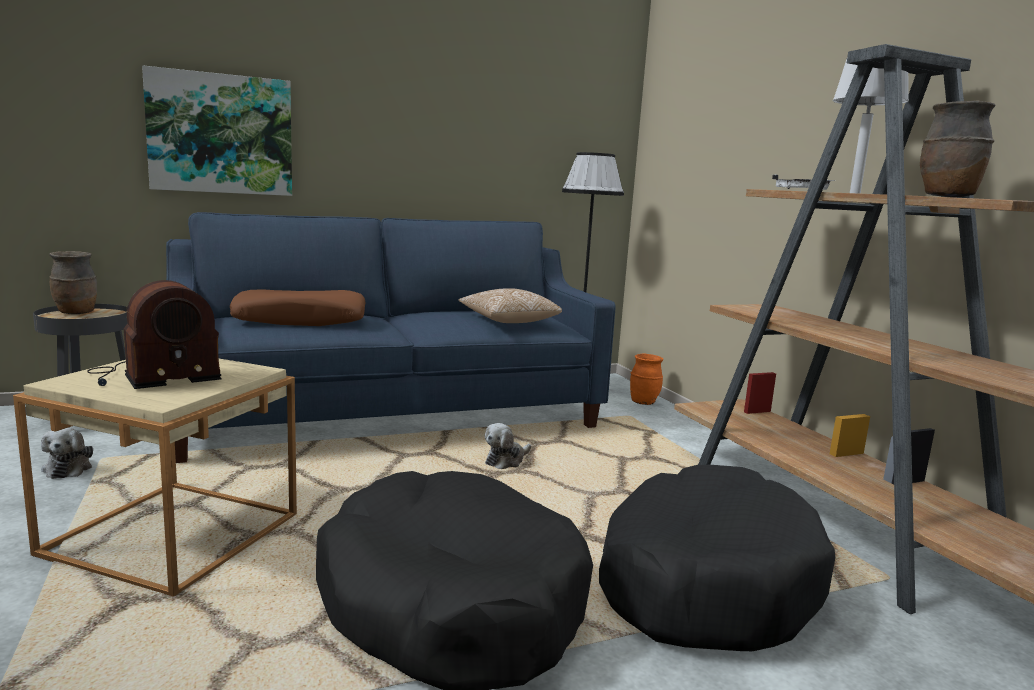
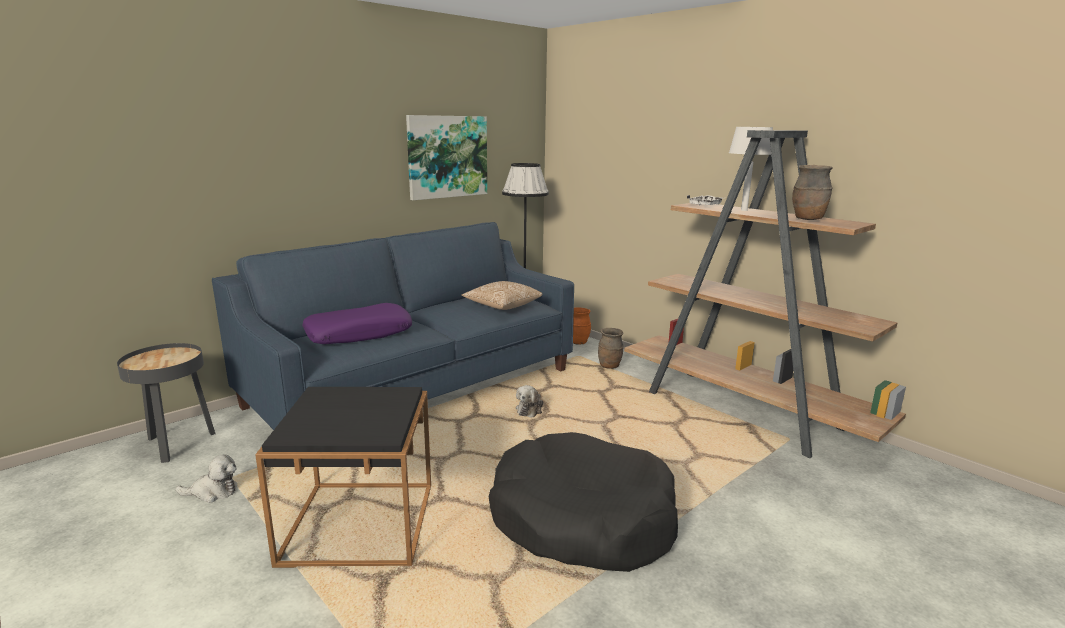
camera: 20 degrees left, 5 degrees up
(68, 468) = (213, 492): plush toy -> plush toy turned 60 degrees counterclockwise
(76, 313) = (150, 358): brown vase -> brown vase (609, 366)
(154, 376) = (343, 414): radio -> none
(173, 534) = (359, 522): beige side table -> black side table
(221, 134) = (242, 181): picture -> picture (447, 156)
(301, 320) = (359, 334): brown pillow -> purple pillow
(705, 581) = (704, 465): black dog bed -> none

